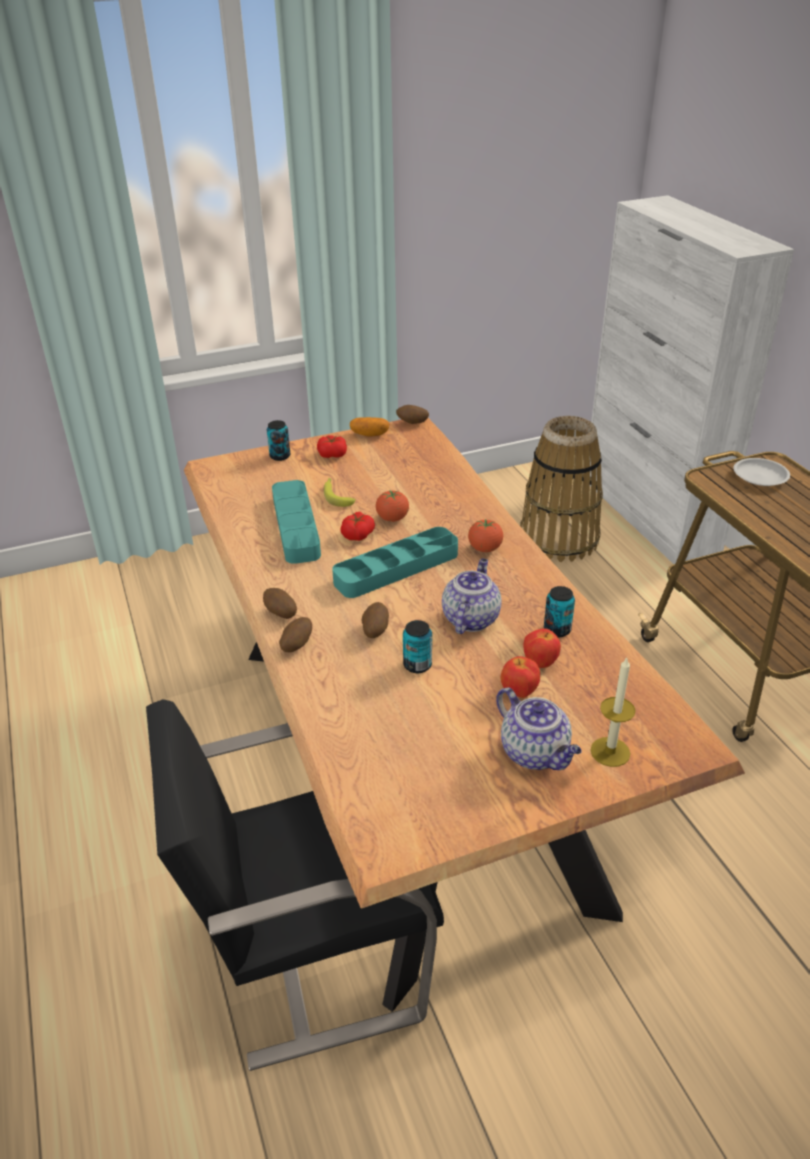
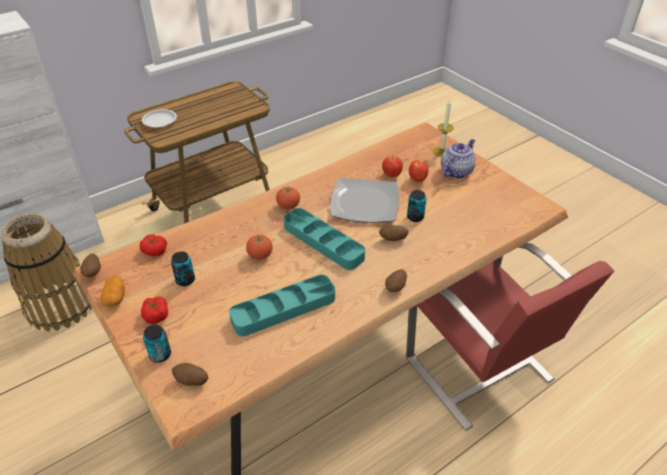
camera: 105 degrees left, 5 degrees up
(296, 645) = (423, 271): potato -> potato (191, 381)
(313, 951) = (479, 371): black chair -> red chair
(336, 495) = (230, 295): banana -> none
(357, 534) = (286, 270): tomato -> tomato (154, 251)
(470, 618) = (364, 203): teapot -> plate
(557, 630) = (360, 172): can -> can (185, 280)

